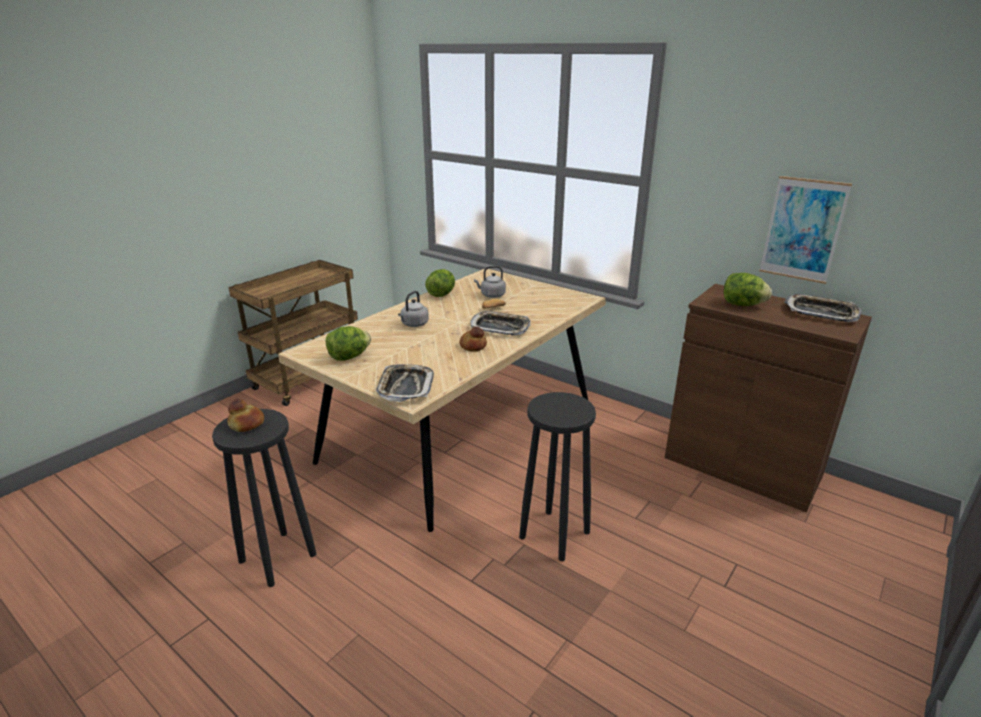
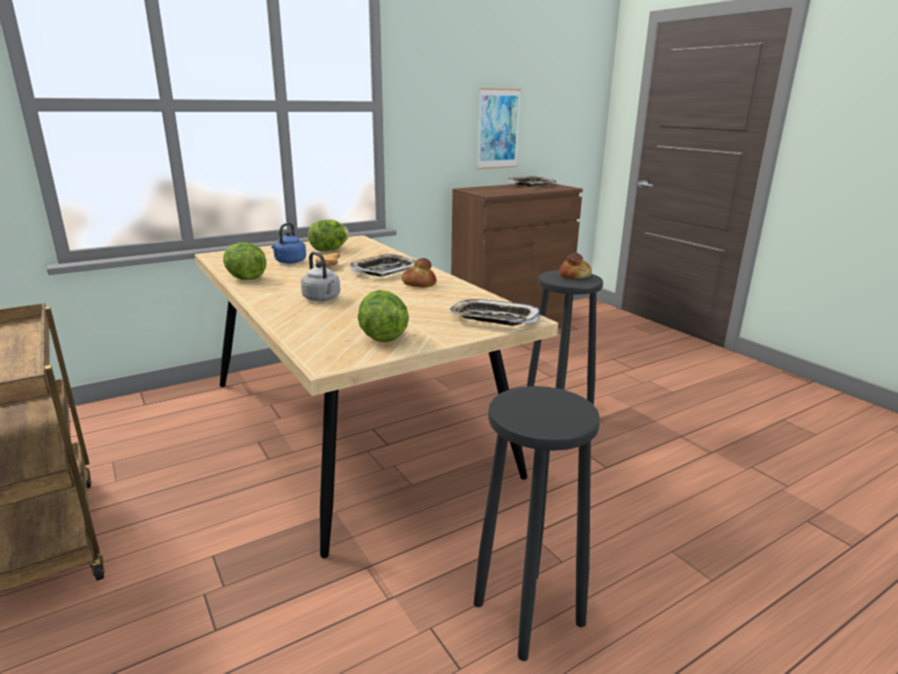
camera: 70 degrees left, 5 degrees down
(246, 424) = (537, 411): bread -> bread (574, 276)
(491, 295) = (289, 262): grey kettle -> blue kettle
(742, 305) = (502, 190): lettuce -> lettuce (329, 250)

